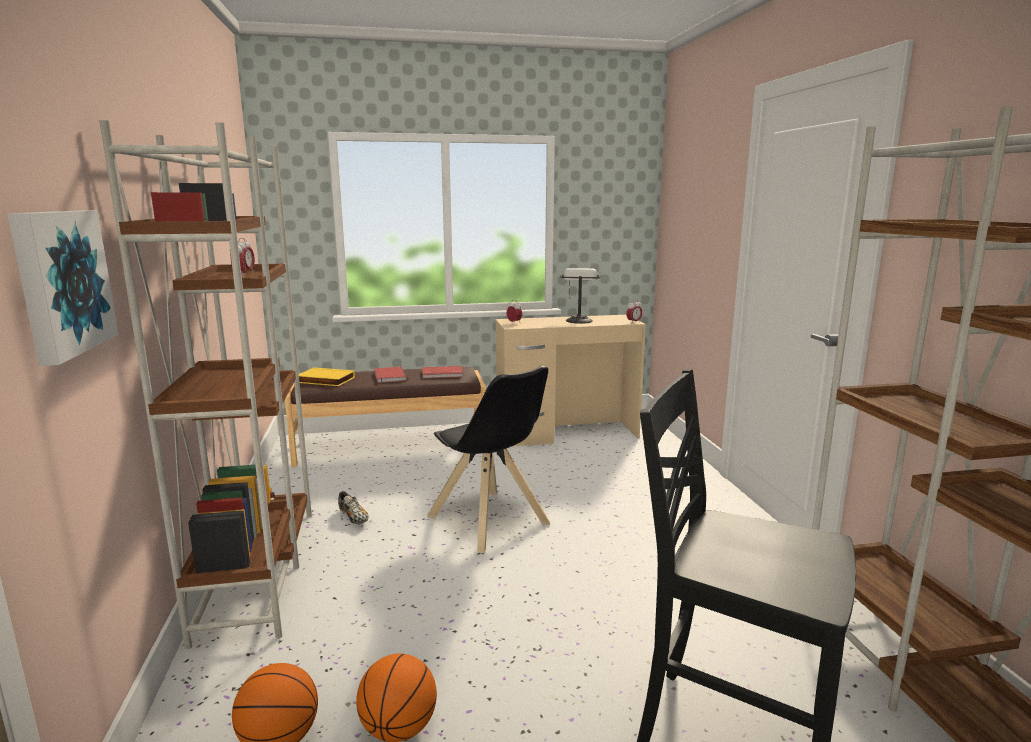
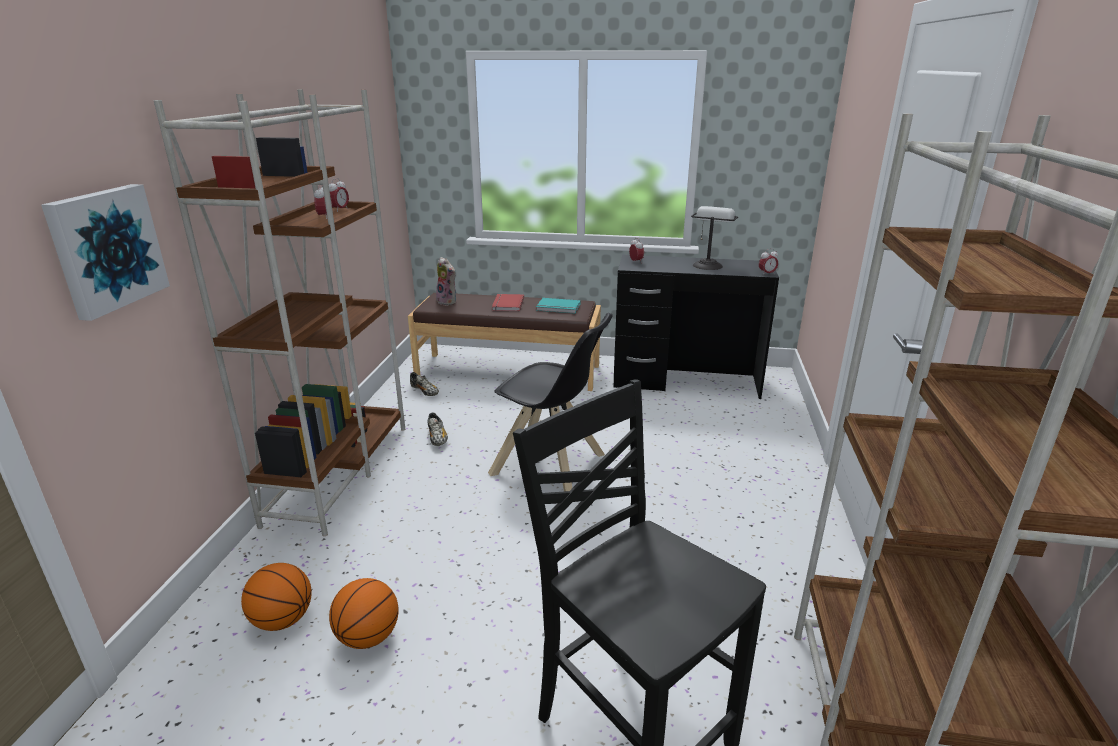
camera: 20 degrees right, 10 degrees up
(312, 478) = (425, 392): none -> shoe
(324, 380) = (448, 302): yellow book -> plush toy
(442, 374) = (558, 308): red book -> turquoise book
(490, 522) = (551, 465): black chair -> black chair turned 45 degrees counterclockwise
(566, 433) = (686, 381): beige desk -> black desk

